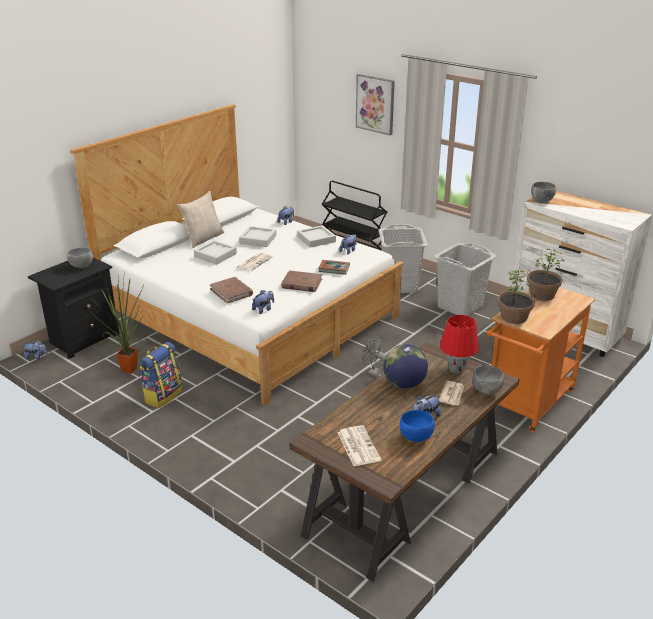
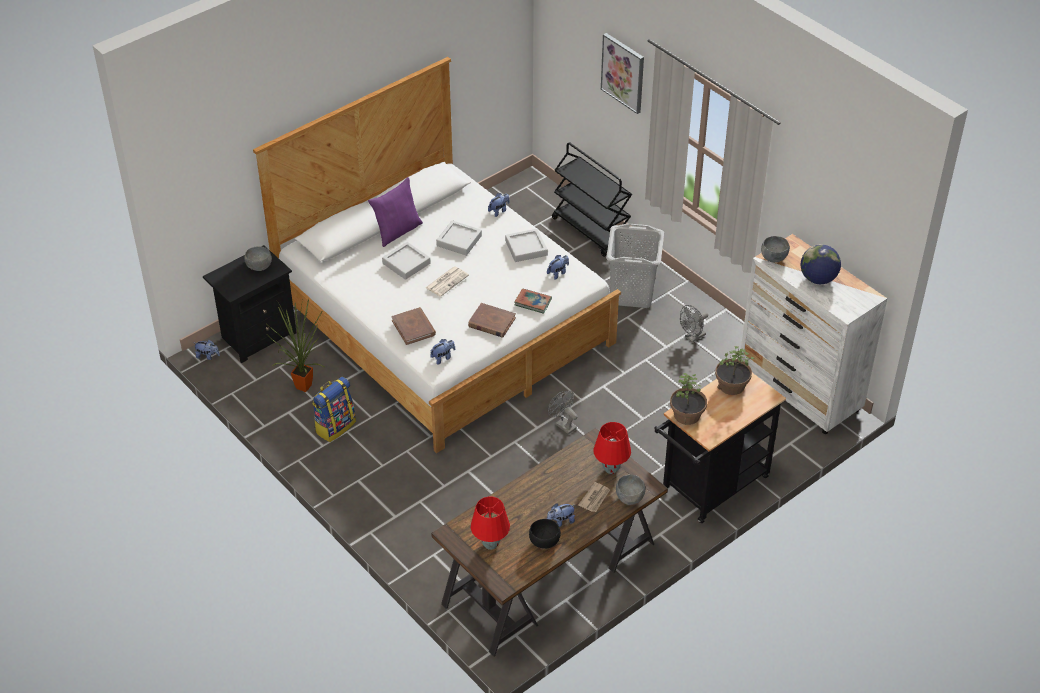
camera: 10 degrees right, 15 degrees up
(203, 238) = (397, 231): beige pillow -> purple pillow
(358, 446) = (490, 544): newspaper -> red table lamp
(404, 384) = (554, 480): globe -> globe (818, 279)
(416, 438) = (544, 543): blue bowl -> black bowl
(460, 307) = (692, 337): grey laundry basket -> grey fan
(526, 405) = (710, 488): orange cart -> black cart

